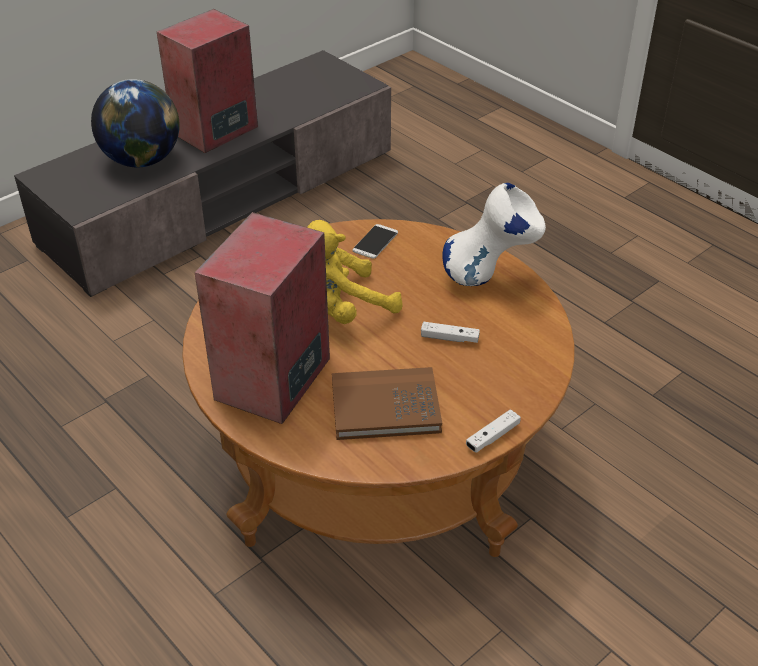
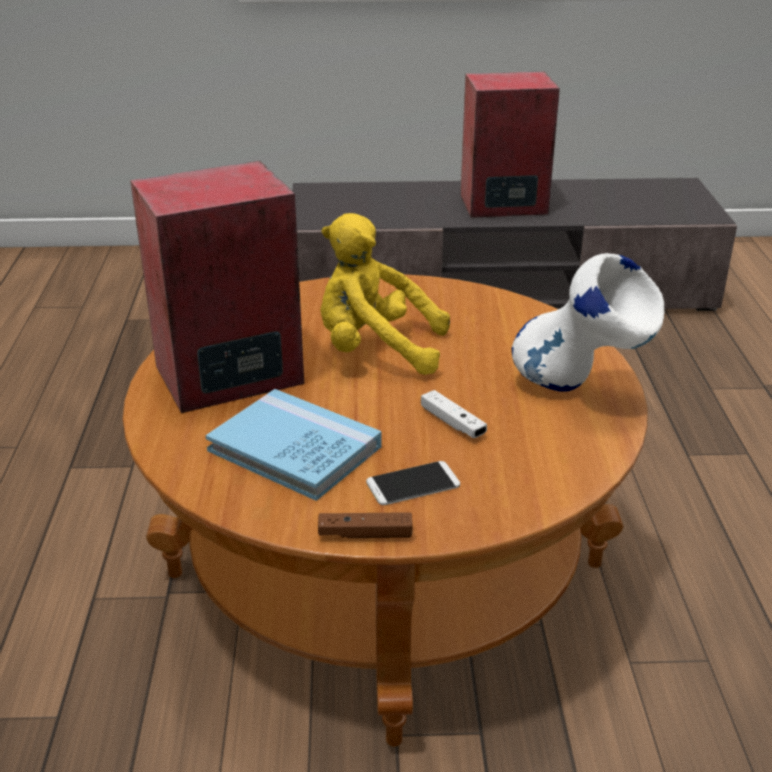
camera: 40 degrees right, 10 degrees down
(142, 160) = (407, 205): globe -> none
(375, 242) = (494, 312): phone -> phone (413, 484)
(385, 407) = (294, 449): brown book -> blue book
(492, 437) = (365, 534): white game controller -> brown game controller

